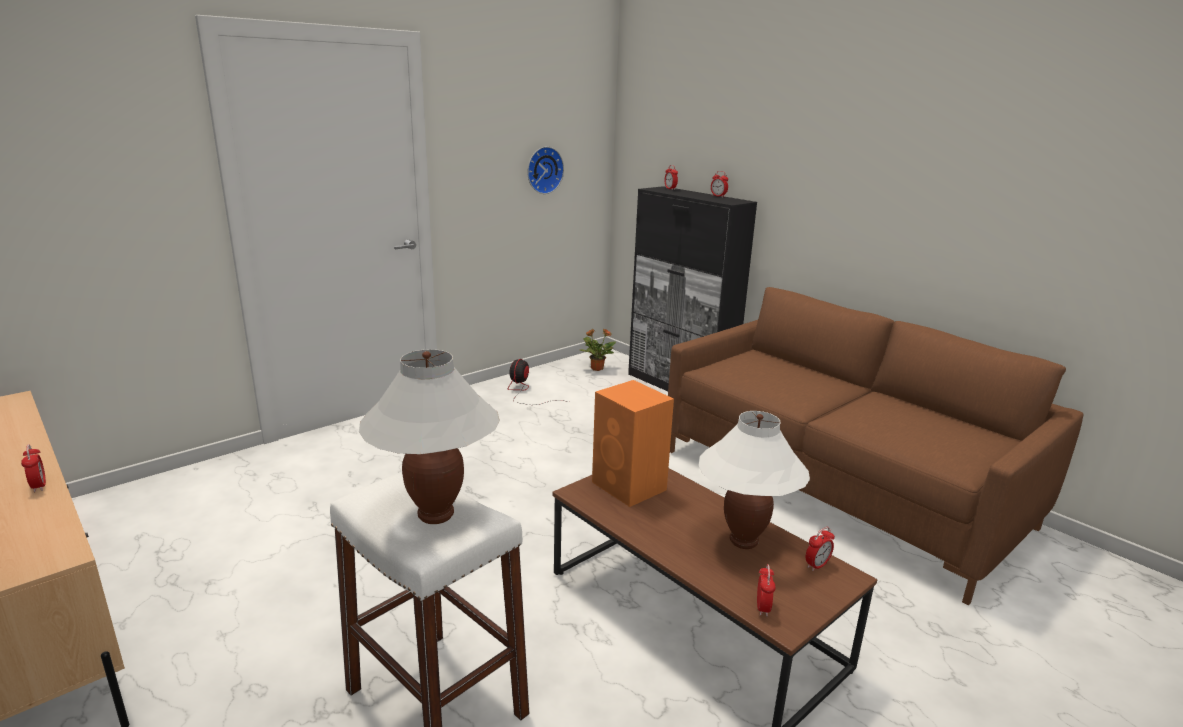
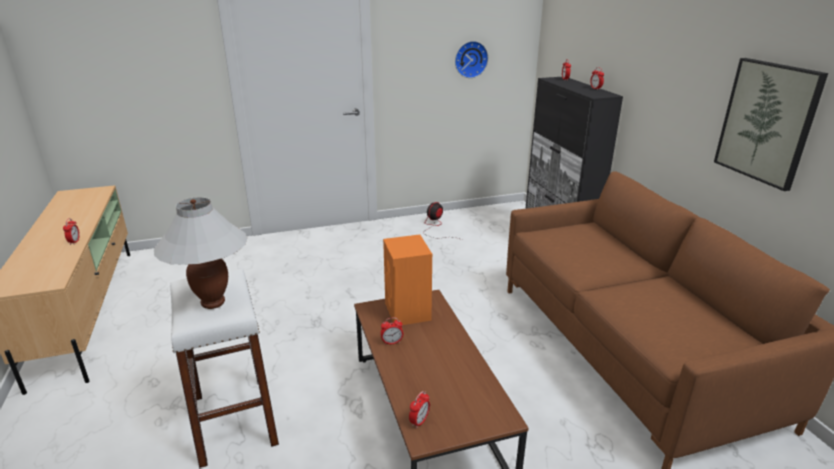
camera: 25 degrees right, 5 degrees up
(596, 368) = (502, 217): potted plant -> none
(743, 541) = (451, 371): white table lamp -> none
(817, 565) = (490, 403): alarm clock -> alarm clock (392, 342)
(953, 211) = (767, 122): none -> picture

